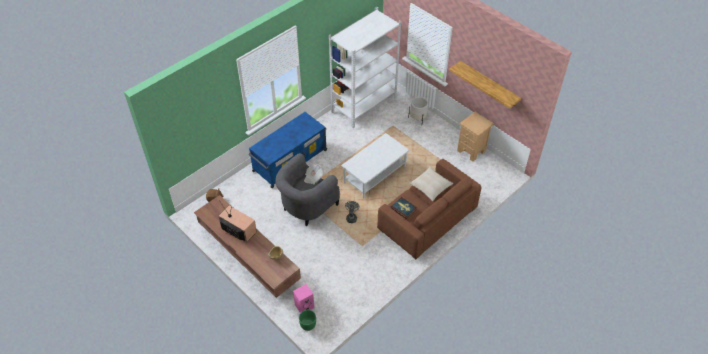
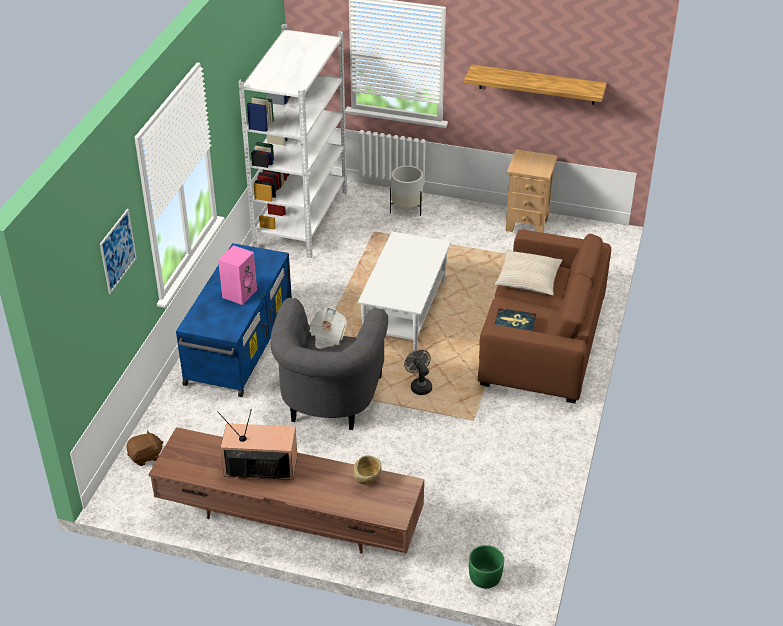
camera: 30 degrees left, 10 degrees down
(215, 108) = (118, 251): none -> picture
(304, 305) = (454, 551): pink speaker -> pink speaker (239, 293)

